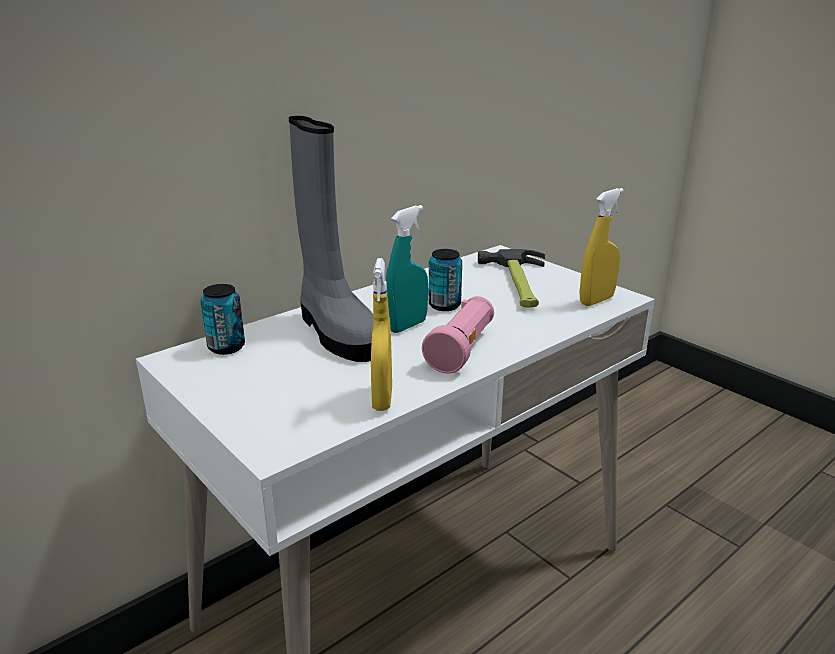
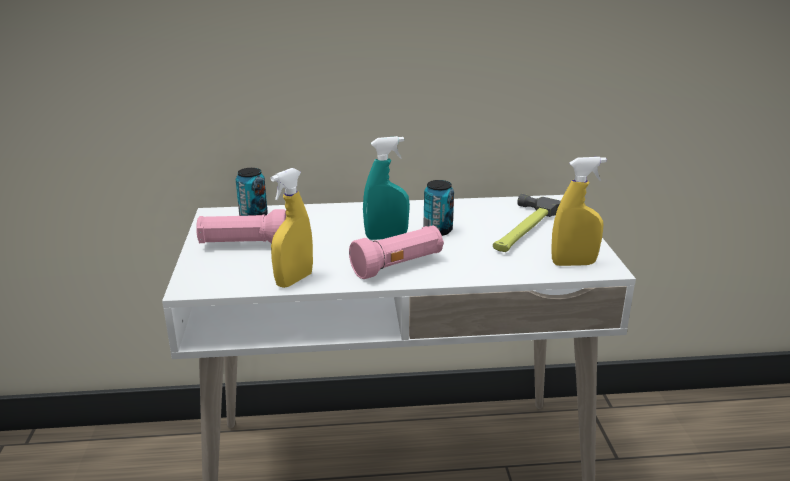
camera: 35 degrees right, 0 degrees up
(264, 381) = (243, 245): none -> pink flashlight
(337, 332) = (333, 227): grey boot -> none

